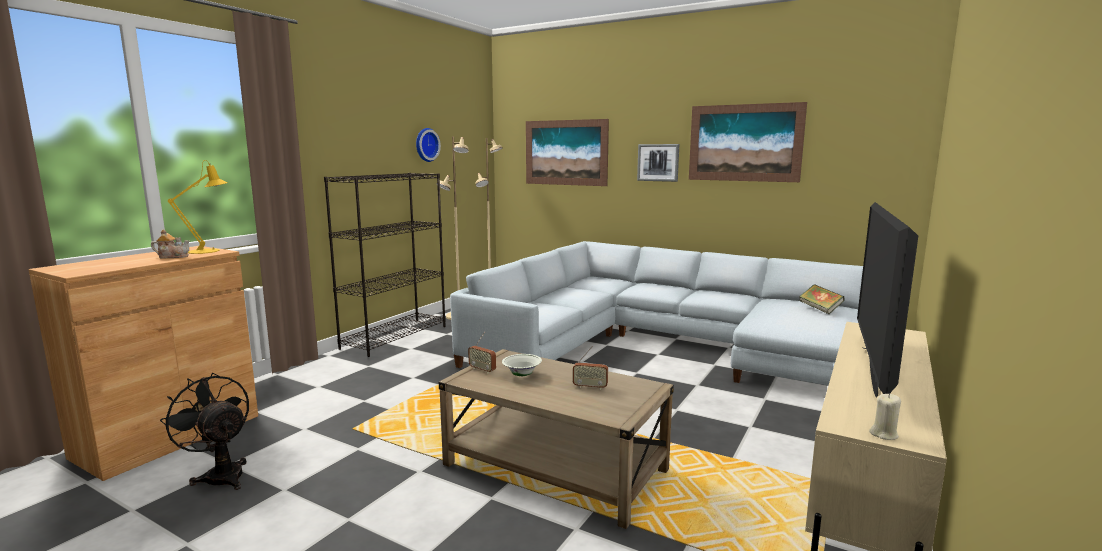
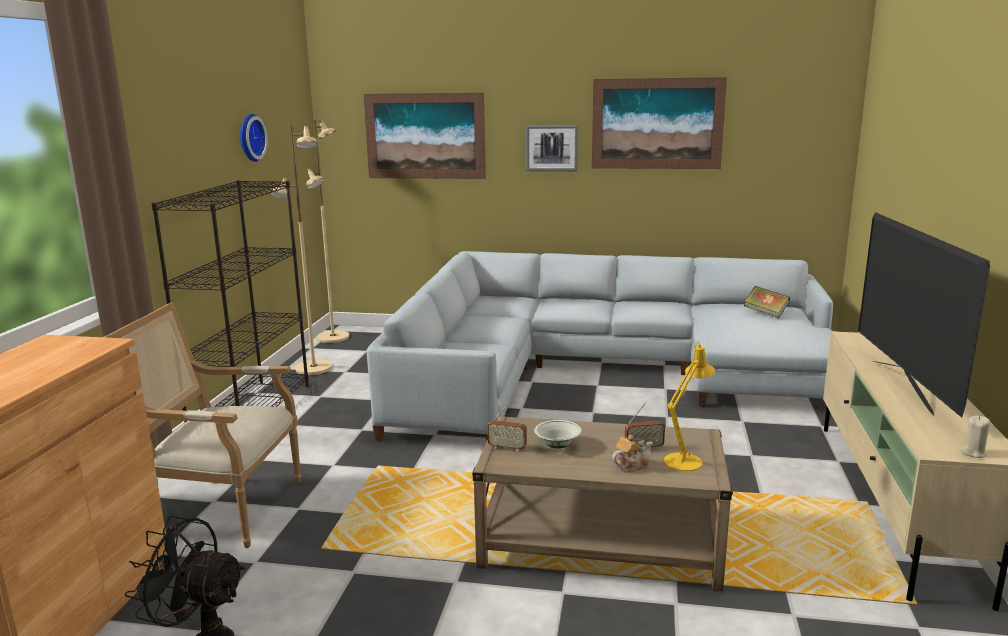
camera: 20 degrees left, 5 degrees up
(173, 256) = (53, 361): teapot -> teapot (631, 465)
(208, 251) = (86, 343): yellow table lamp -> yellow table lamp (686, 459)
(318, 392) = (223, 509): none -> armchair

